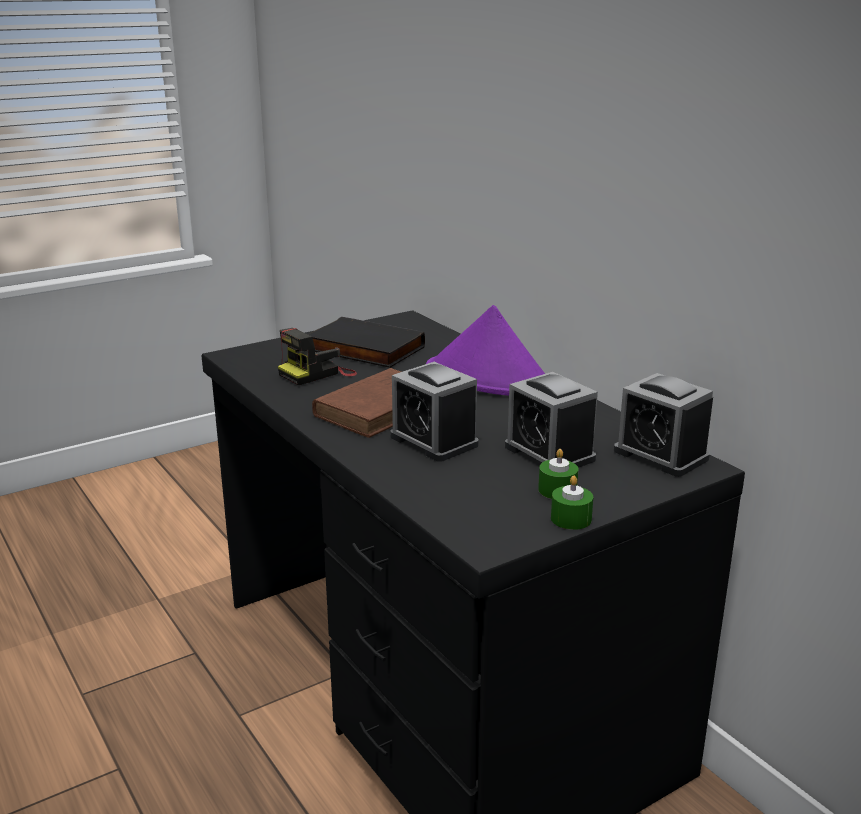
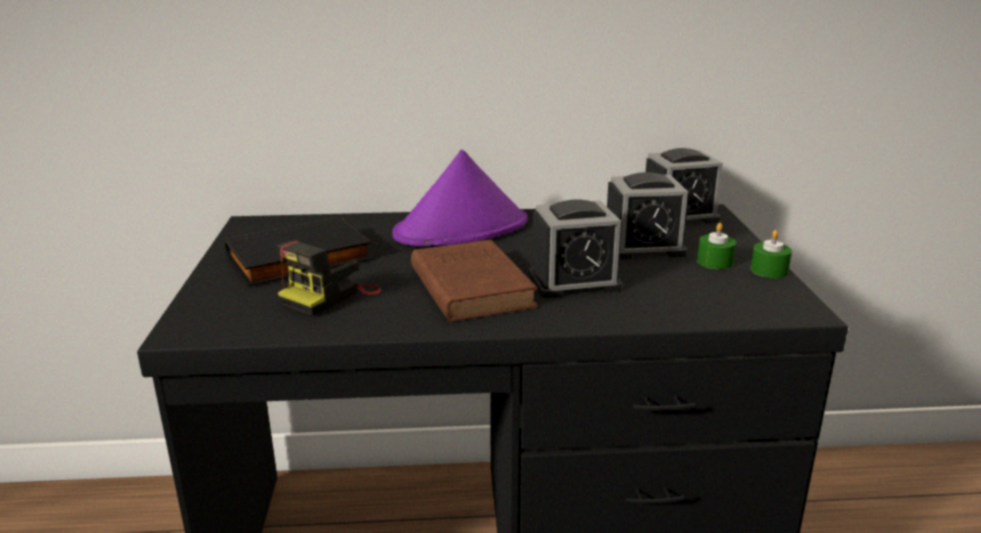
camera: 60 degrees left, 0 degrees up
(317, 373) = (329, 296): camera -> camera turned 45 degrees clockwise

